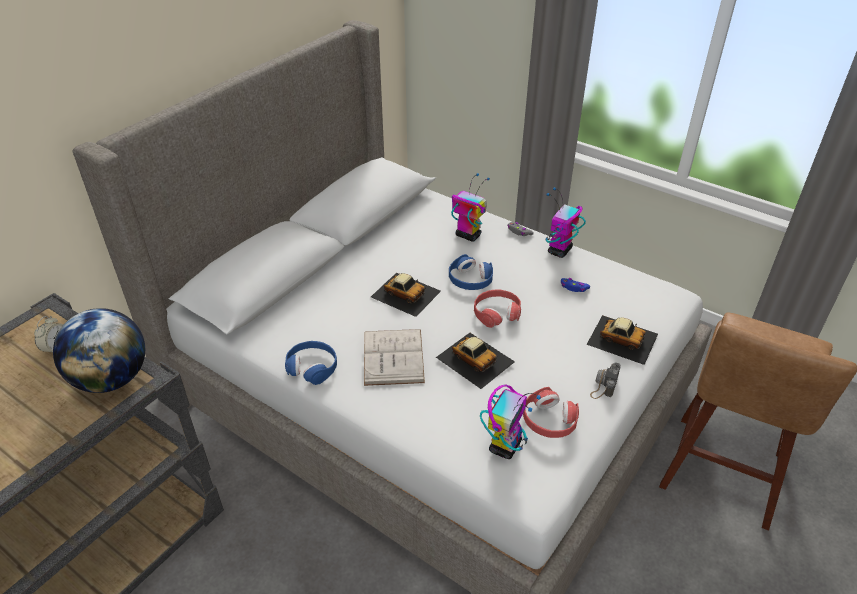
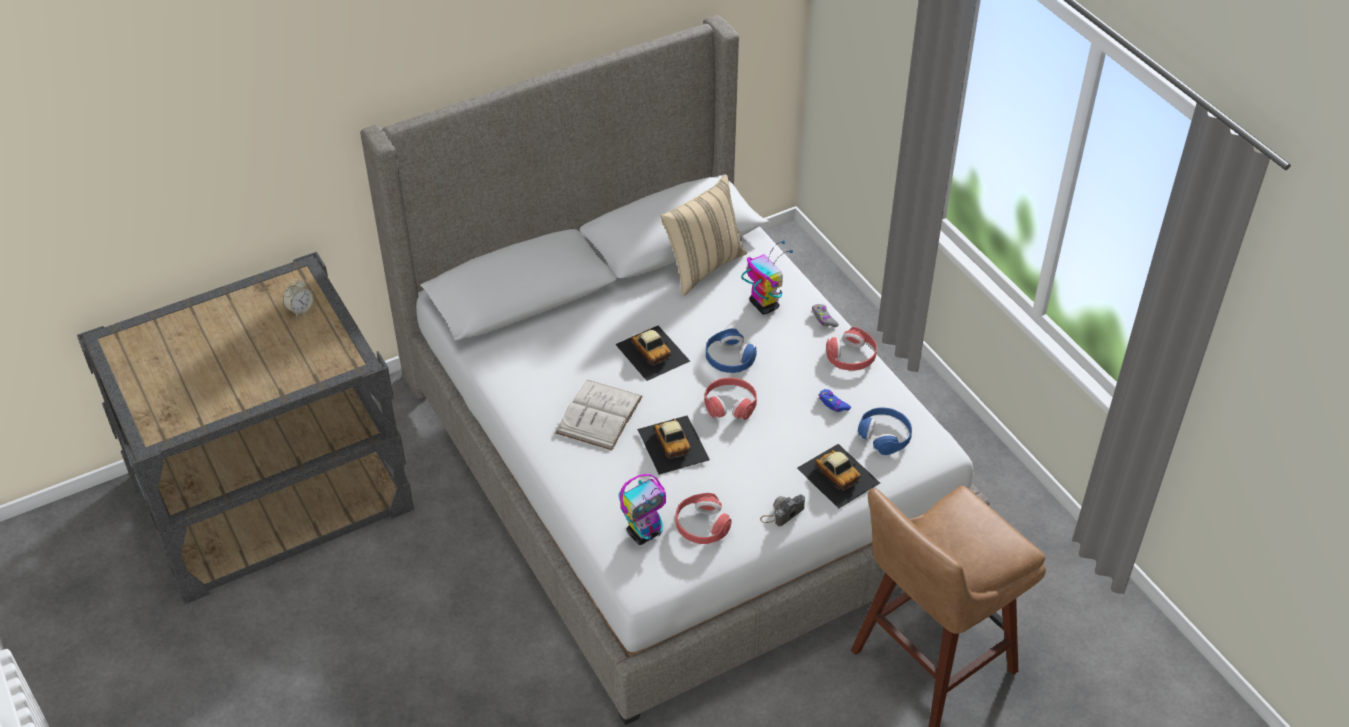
camera: 25 degrees right, 5 degrees up
(112, 379) = (332, 353): globe -> none
(312, 367) = (520, 399): blue headphones -> blue headphones (884, 435)
(402, 222) = (702, 266): none -> beige pillow
(559, 251) = (851, 356): toy robot -> red headphones

